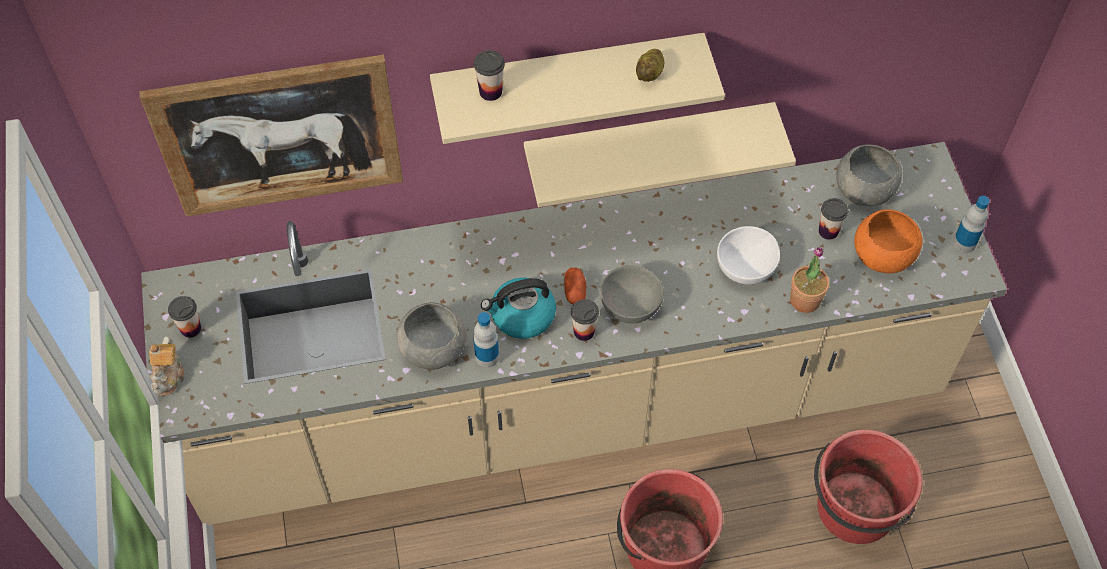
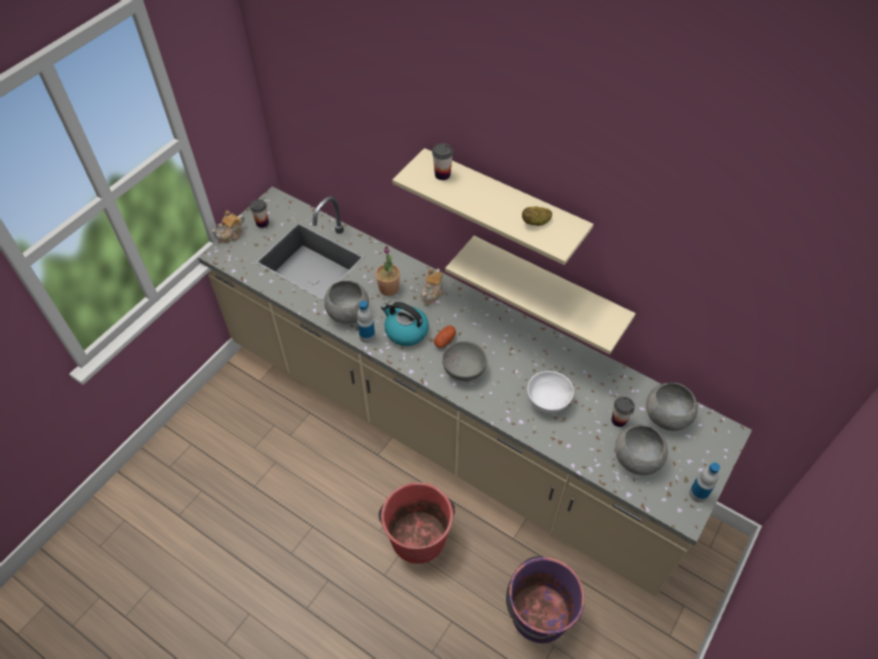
camera: 45 degrees right, 5 degrees down
(279, 136) = (344, 140): picture -> none
(499, 249) = (432, 293): none -> teapot
(584, 331) = (426, 362): cup -> none
(805, 300) = (562, 444): potted plant -> potted plant (389, 288)
(855, 509) = (538, 614): red bucket -> purple bucket
(882, 255) = (636, 458): orange bowl -> grey bowl

